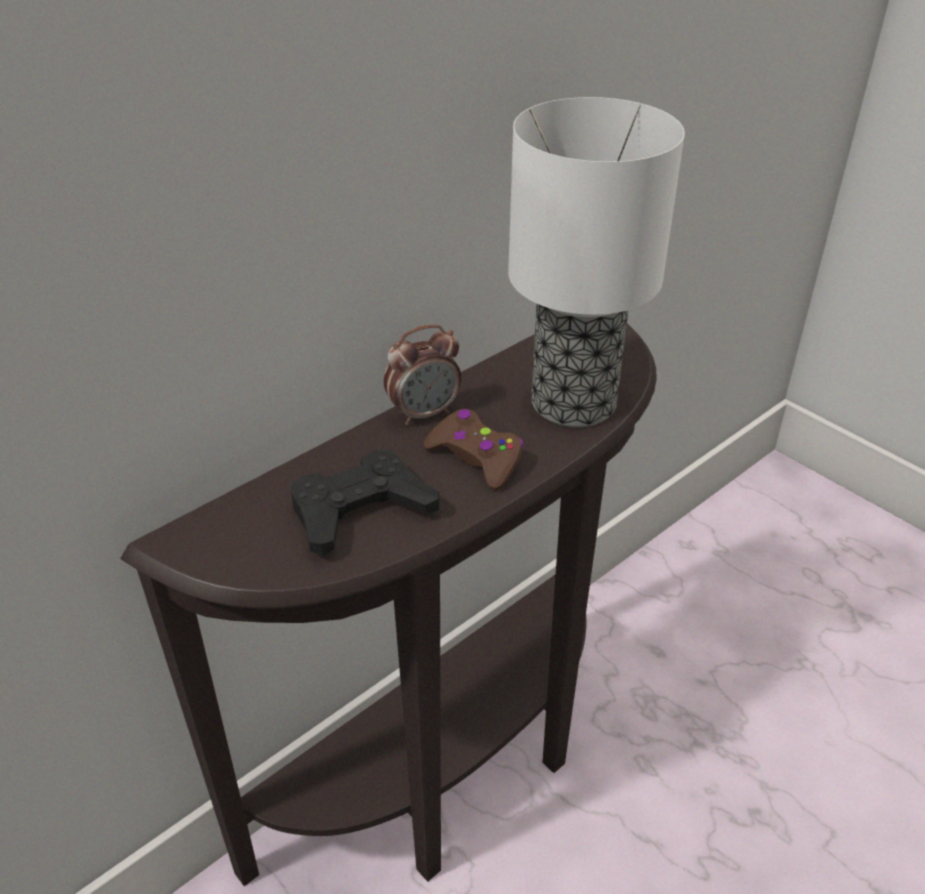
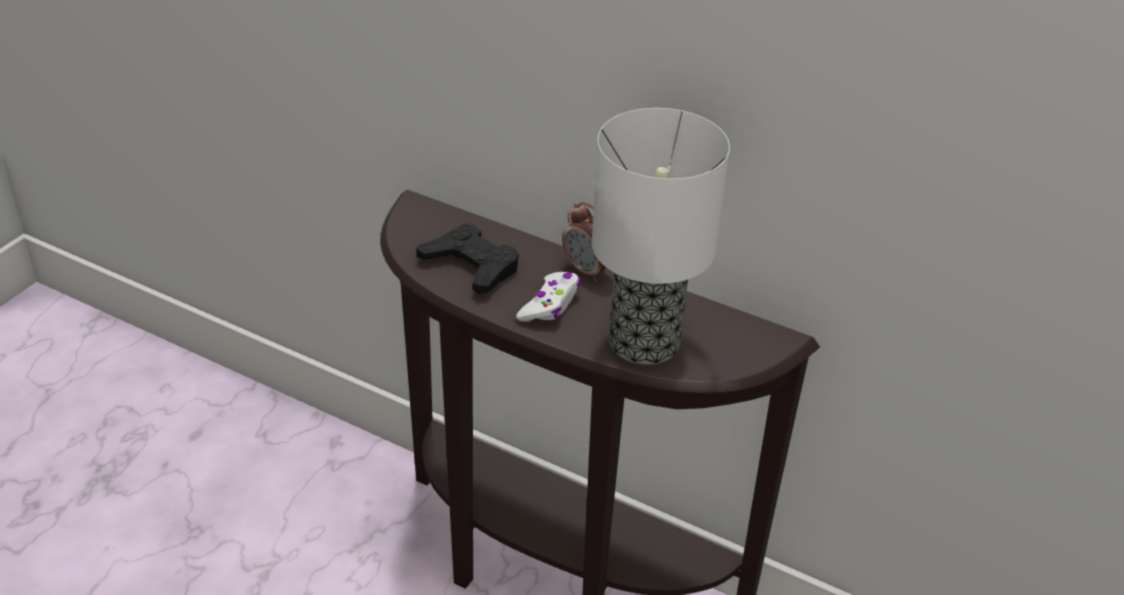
camera: 70 degrees right, 0 degrees up
(476, 457) = (550, 304): brown game controller -> white game controller

